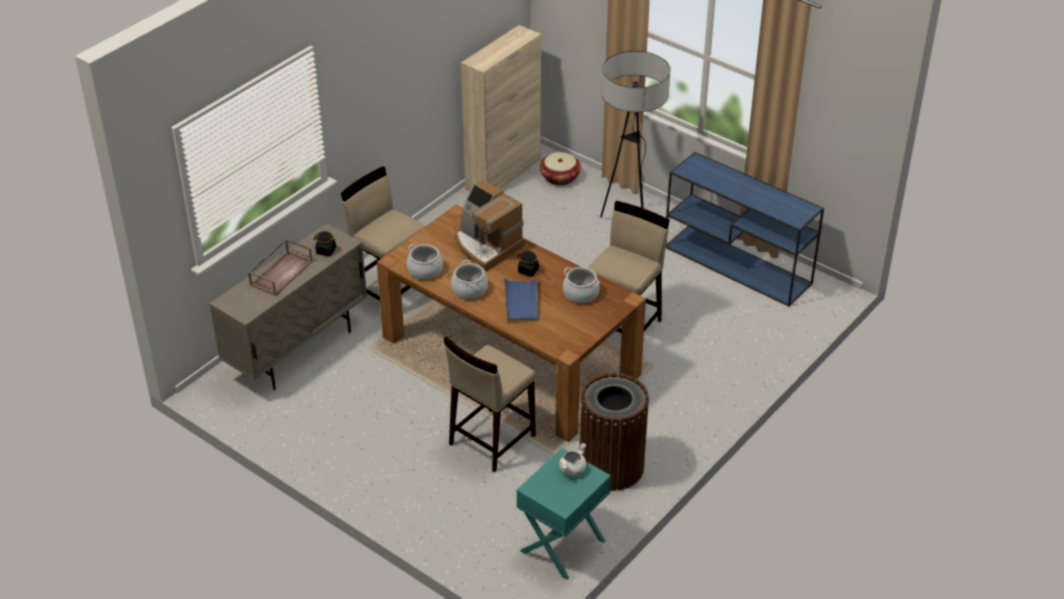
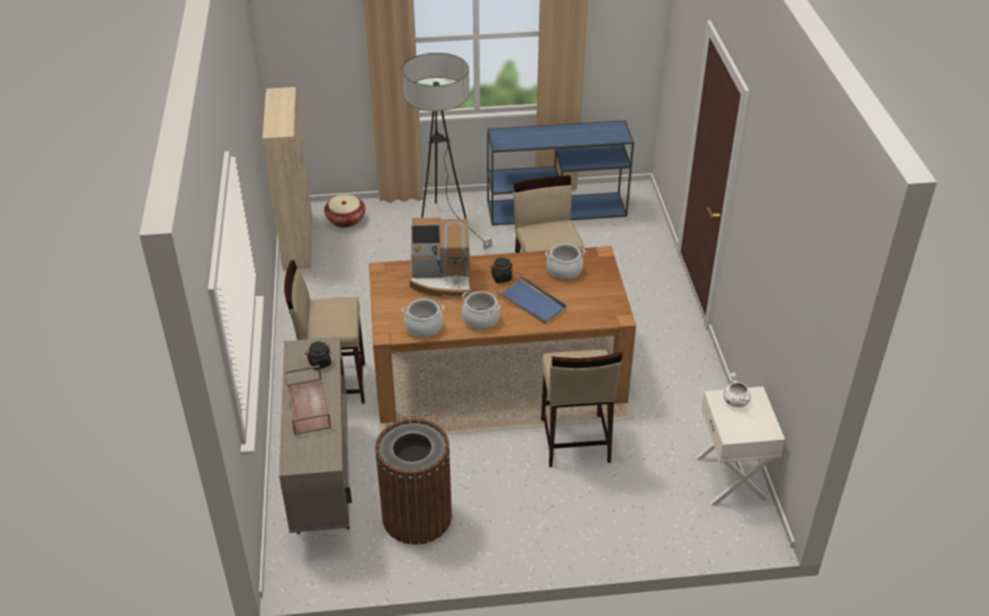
camera: 45 degrees left, 0 degrees up
(563, 546) = (732, 478): turquoise nightstand -> white nightstand
(611, 466) = (678, 398): brown trash can -> brown trash can (416, 517)

